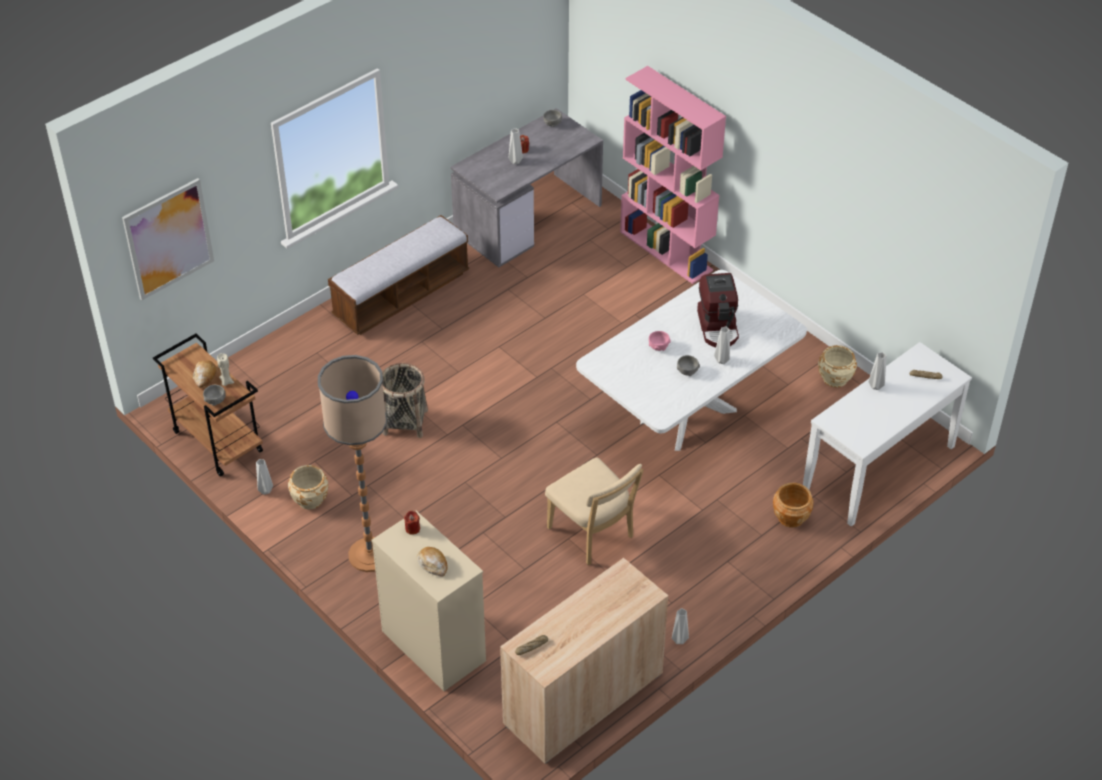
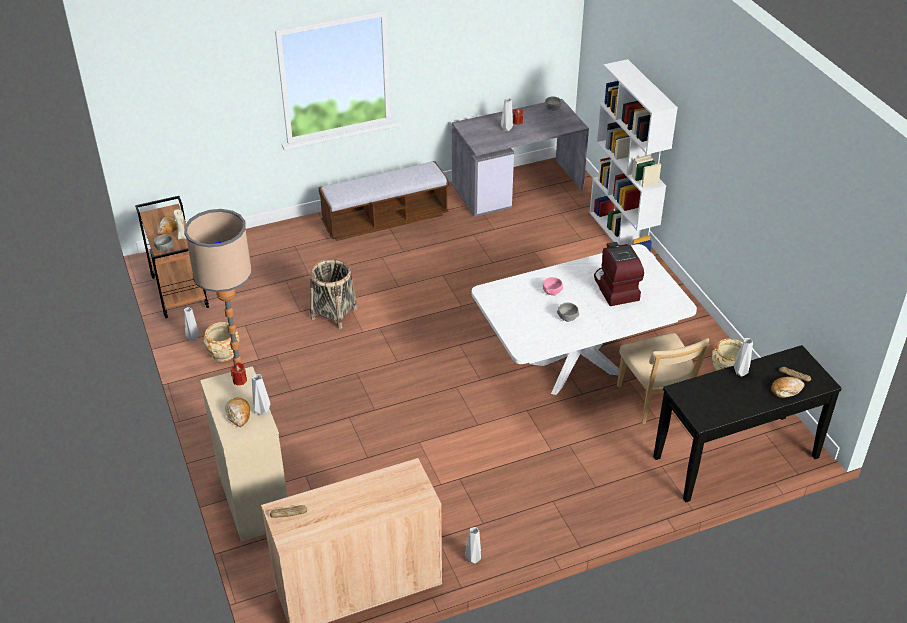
camera: 20 degrees right, 5 degrees down
(168, 239) = (168, 108): picture -> none
(593, 535) = (442, 445): beige chair -> beige chair (655, 401)
(667, 251) = (622, 235): pink bookcase -> white bookcase
(718, 327) = (615, 288): coffee machine -> coffee machine turned 150 degrees clockwise
(721, 360) = (604, 316): grey vase -> grey vase (262, 410)
(790, 517) = (631, 478): brown planter -> none
(879, 468) = (736, 457): white console table -> black console table
(924, 393) = (786, 390): none -> bread

